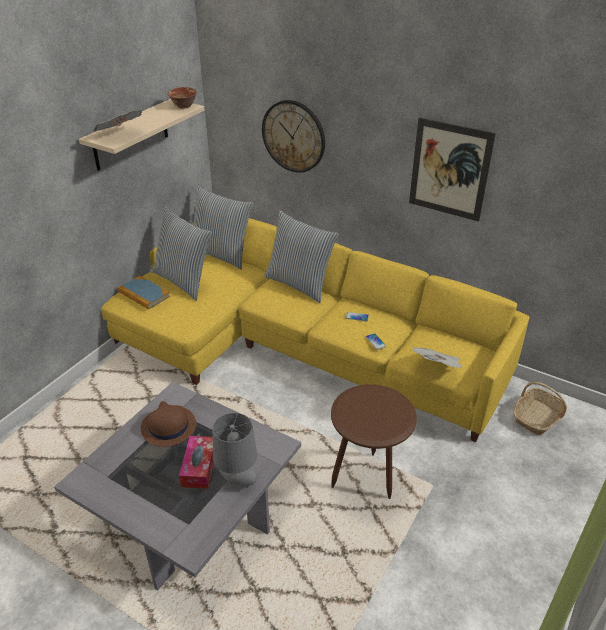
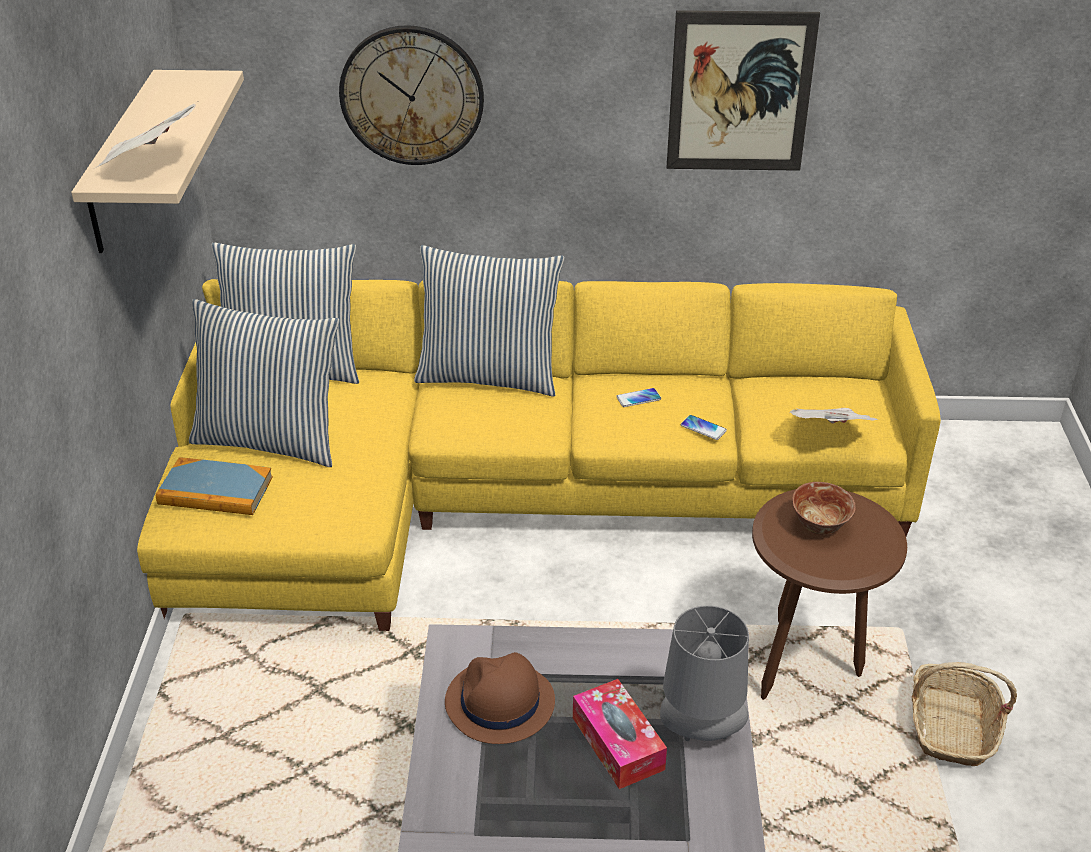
camera: 30 degrees left, 0 degrees up
(184, 106) = (204, 80): bowl -> bowl (819, 526)
(537, 417) = (955, 468): basket -> basket (952, 727)

